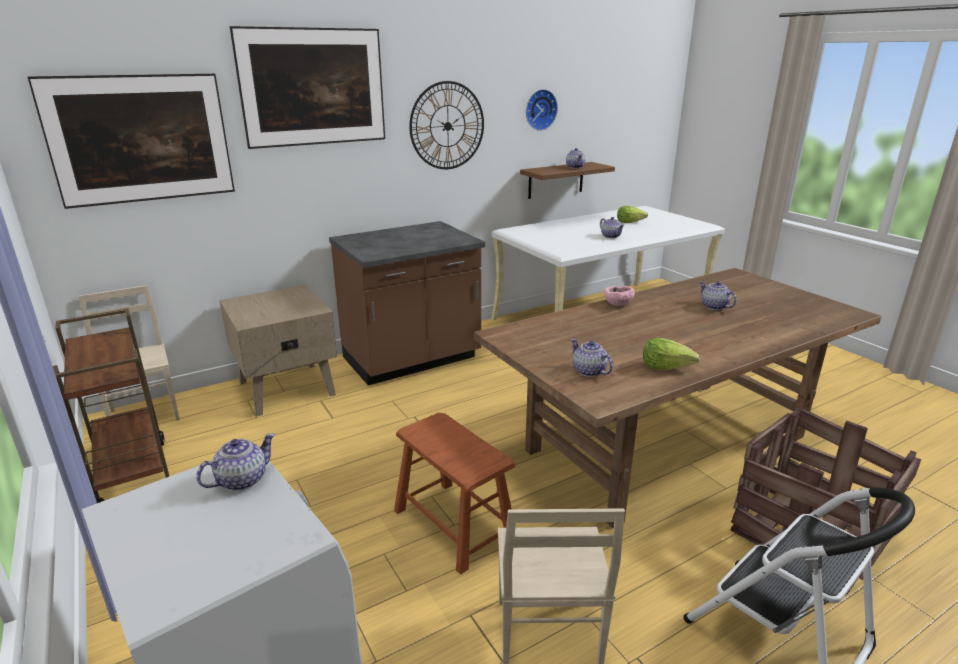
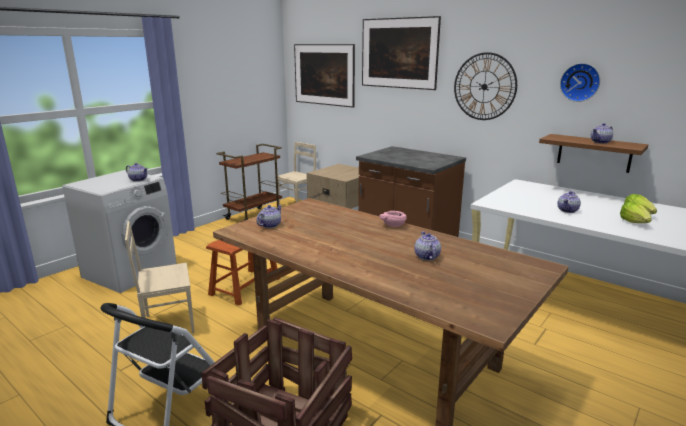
camera: 70 degrees right, 5 degrees down
(666, 367) = (288, 243): lettuce -> lettuce (634, 222)
(714, 307) = (426, 257): teapot -> teapot turned 45 degrees counterclockwise

